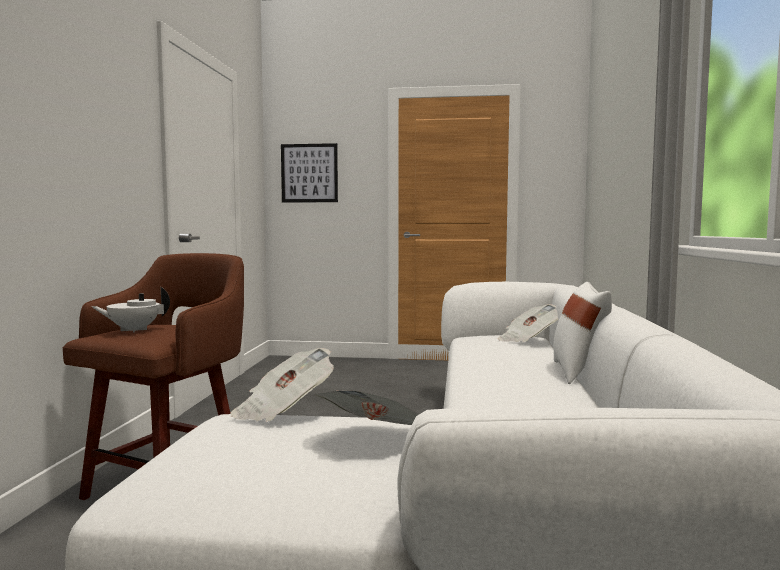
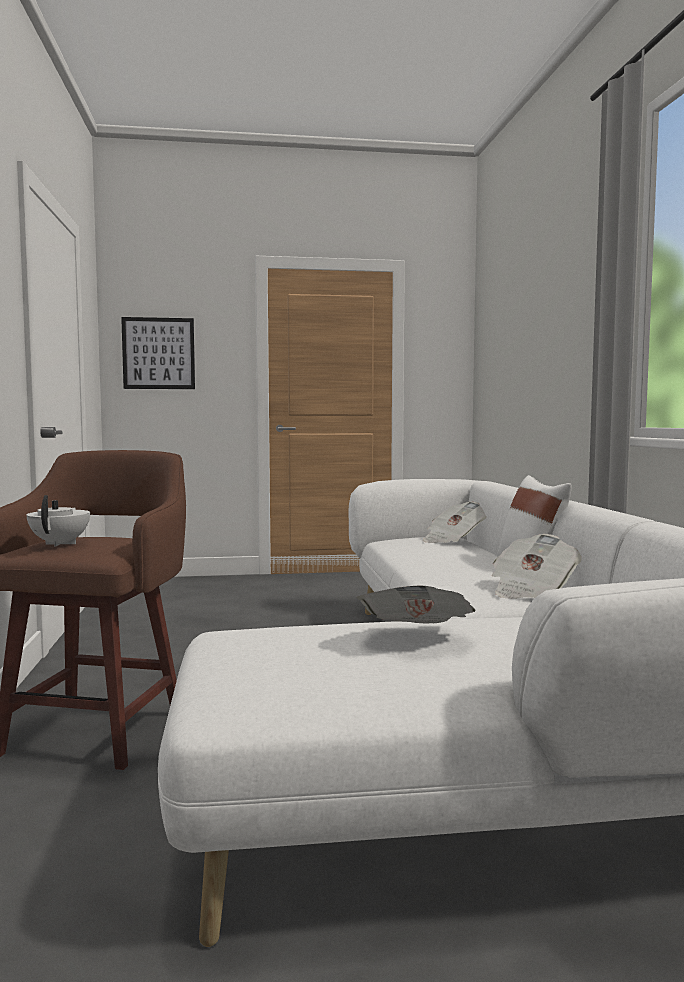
camera: 15 degrees left, 0 degrees up
(133, 330) = (61, 543): white teapot -> white teapot turned 120 degrees clockwise
(283, 411) = (285, 621): newspaper -> newspaper (531, 591)

